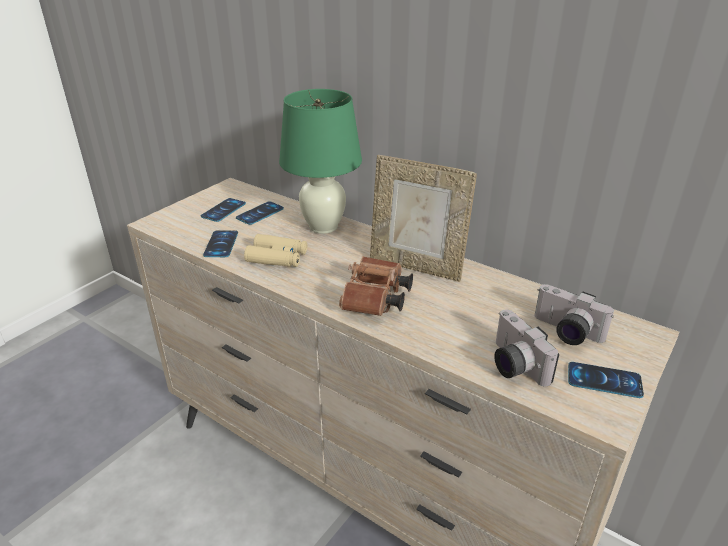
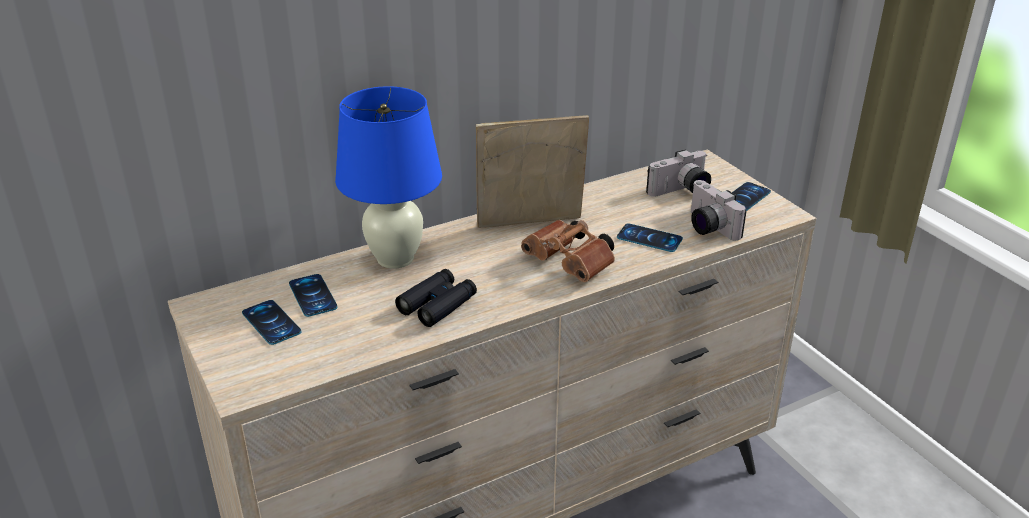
camera: 65 degrees left, 0 degrees up
(221, 244) = (366, 340): phone -> phone (649, 238)
(277, 257) = (437, 304): beige binoculars -> black binoculars
(323, 226) = (395, 259): green table lamp -> blue table lamp
(417, 266) = (530, 226): picture frame -> picture frame turned 150 degrees counterclockwise
(512, 365) = (707, 227): camera -> camera turned 60 degrees clockwise

